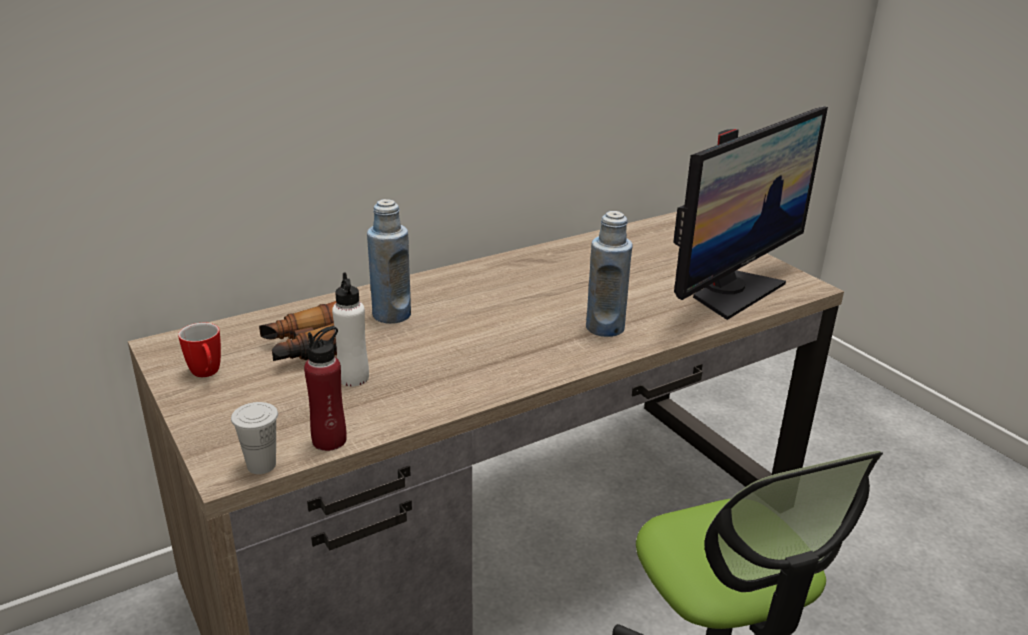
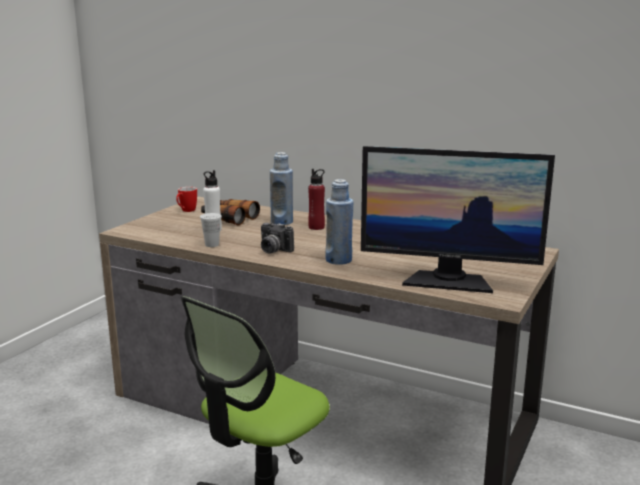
camera: 60 degrees right, 10 degrees down
(261, 465) = (130, 233): white cup -> white cup (212, 245)
(329, 440) = (159, 238): red bottle -> red bottle (316, 227)
(516, 359) = (273, 250): none -> camera

